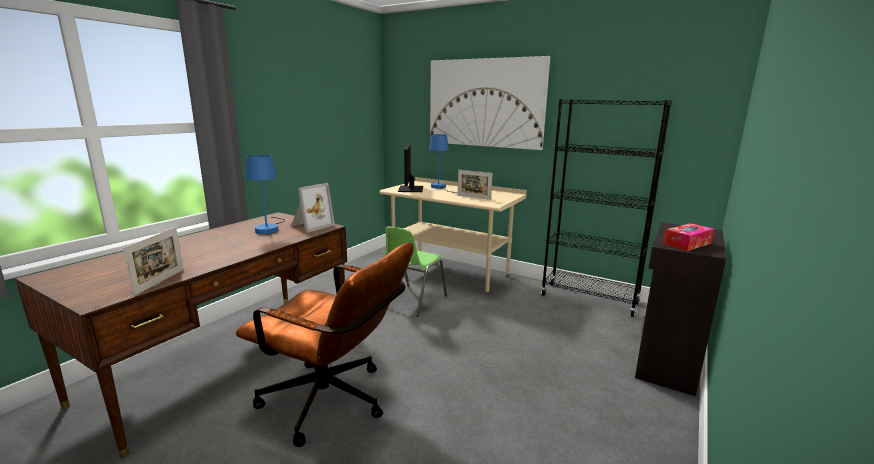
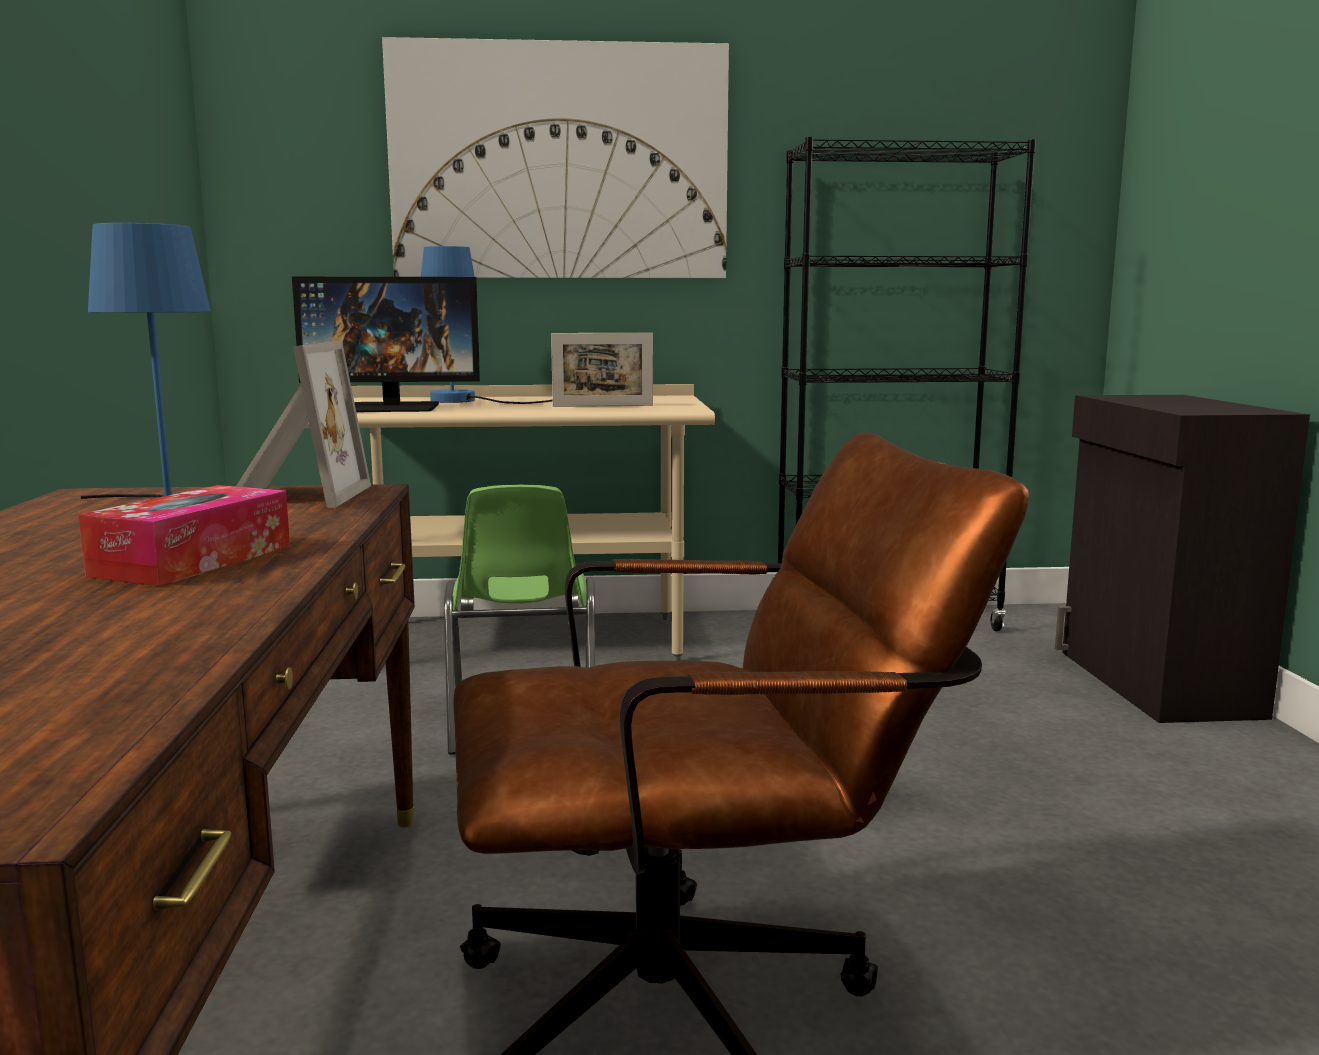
camera: 35 degrees left, 5 degrees down
(160, 282) = (149, 685): picture frame -> none
(411, 189) = (393, 408): monitor -> monitor turned 60 degrees counterclockwise
(687, 244) = (1207, 408): tissue box -> tissue box (193, 560)

